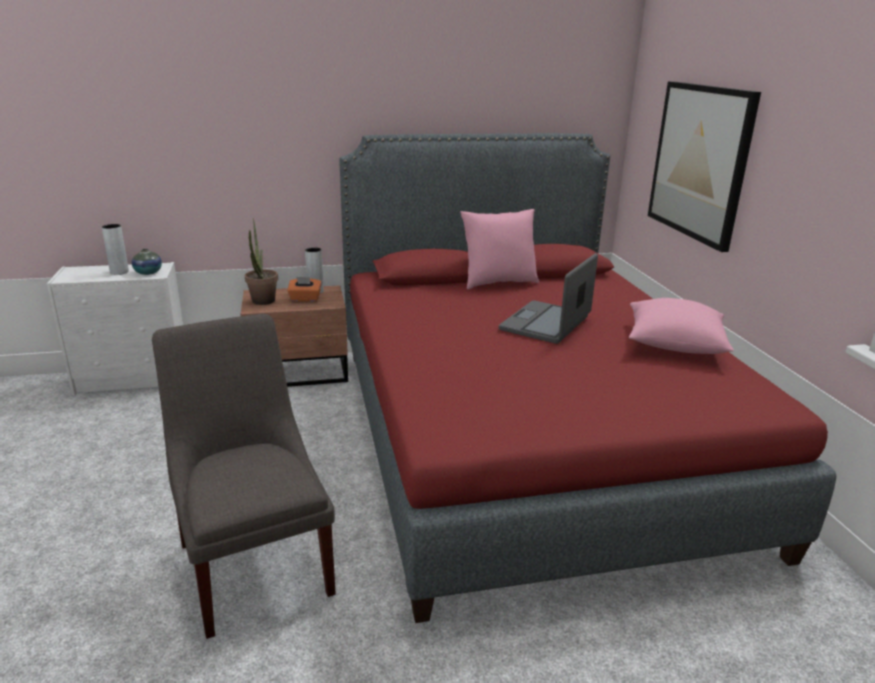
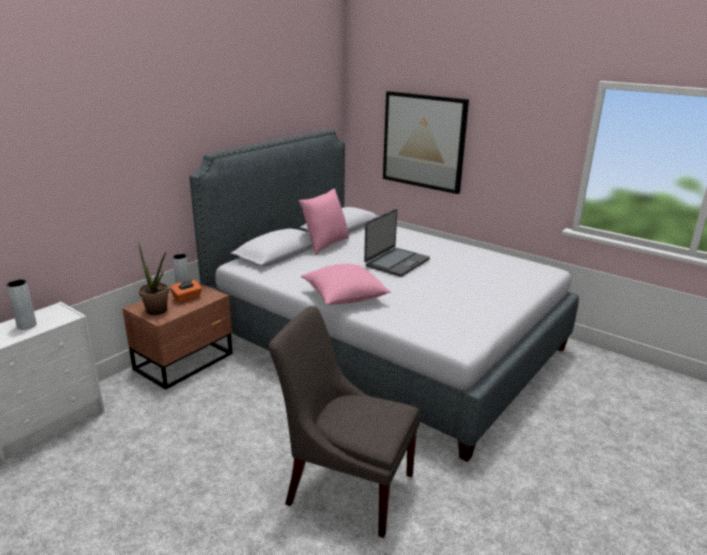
camera: 40 degrees left, 0 degrees up
(148, 272) = (58, 317): vase -> none
(522, 436) = (384, 342): red bed -> grey bed
(546, 324) = (396, 262): laptop -> laptop turned 135 degrees counterclockwise
(674, 344) = (467, 254): pink pillow -> pink pillow (344, 297)

